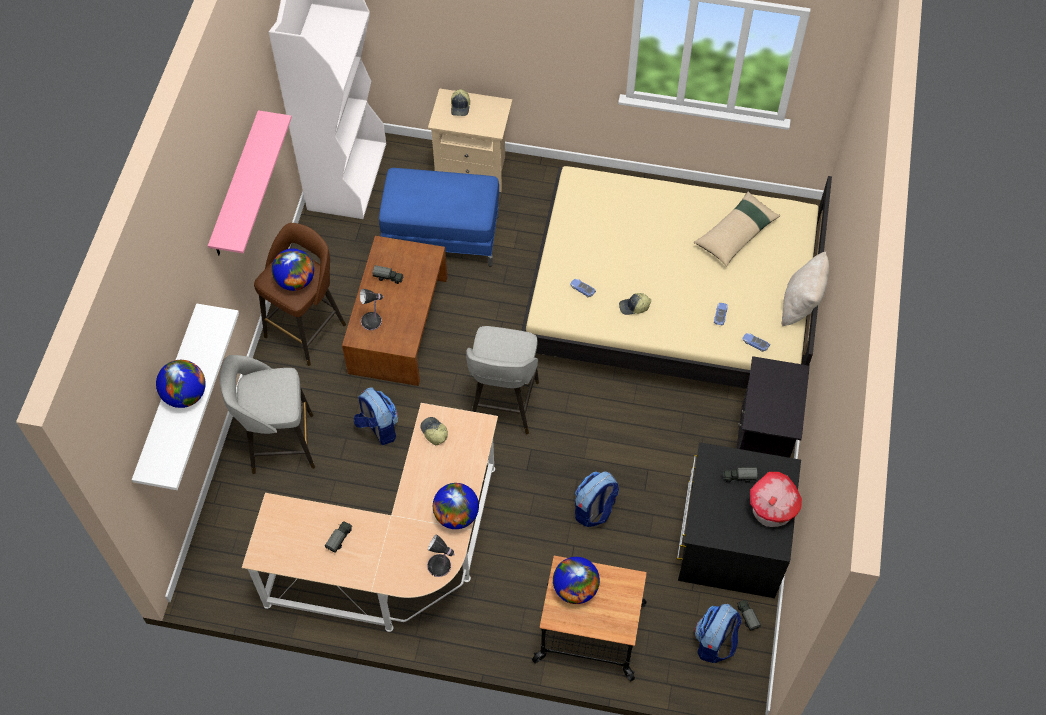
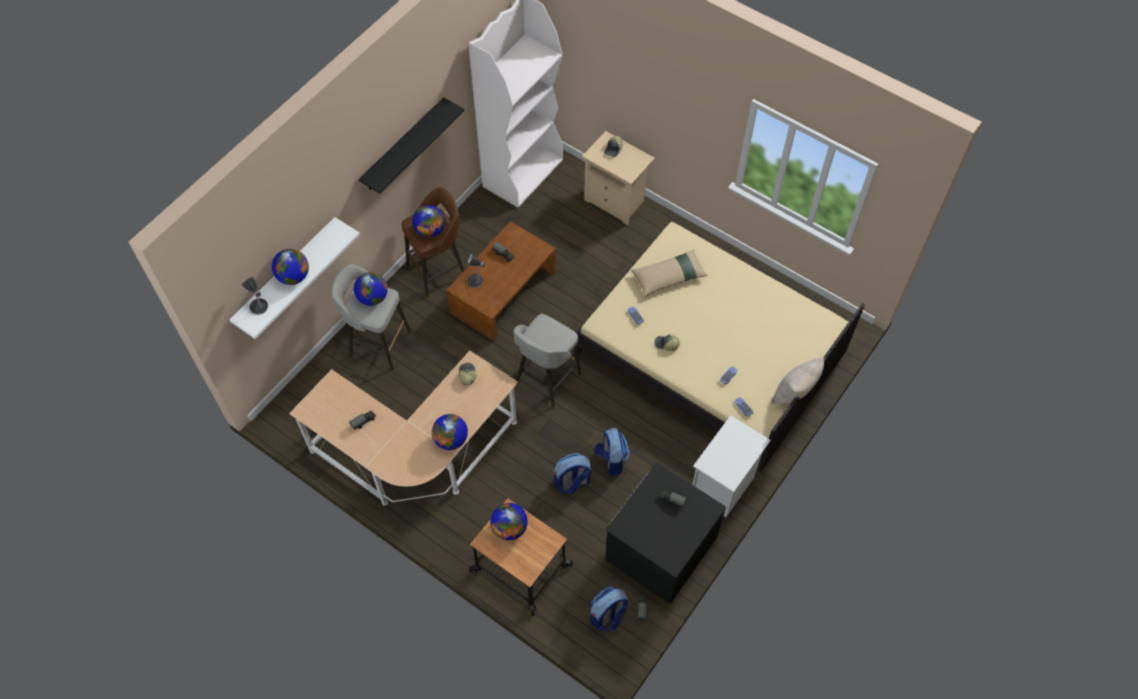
camera: 25 degrees right, 0 degrees up
(236, 186) = (403, 146): pink shelf -> black shelf
(269, 387) = (373, 298): none -> globe
(378, 427) = (451, 360): backpack -> backpack (611, 459)
(440, 566) = (421, 470): table lamp -> table lamp (259, 307)
(442, 235) = (568, 241): blue ottoman -> none
(736, 234) = (774, 320): beige pillow -> beige pillow (669, 276)
(762, 444) = (722, 487): black nightstand -> white nightstand
(772, 509) = (683, 534): toy house -> none

